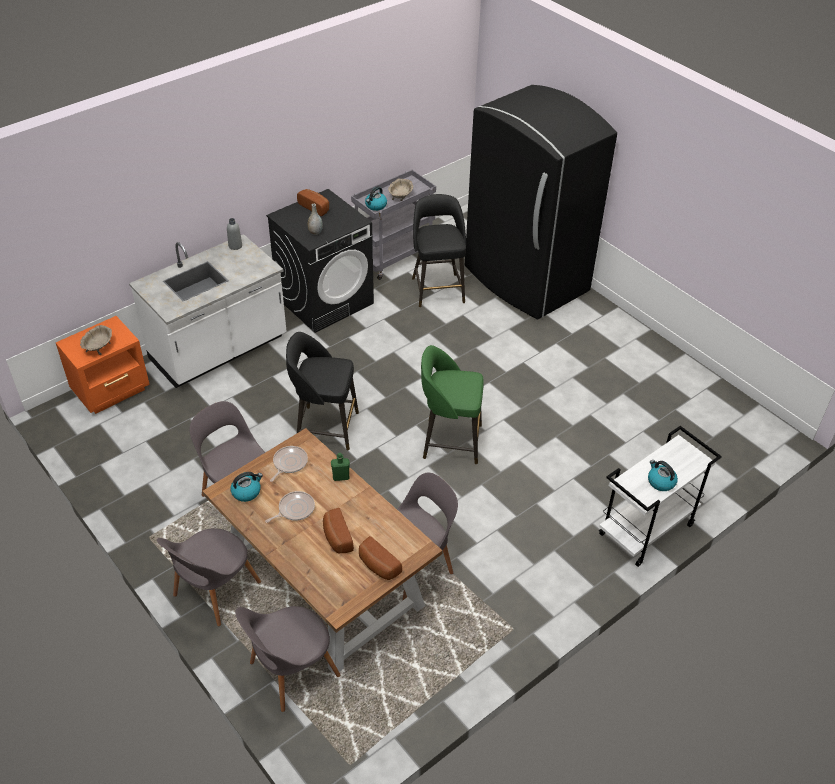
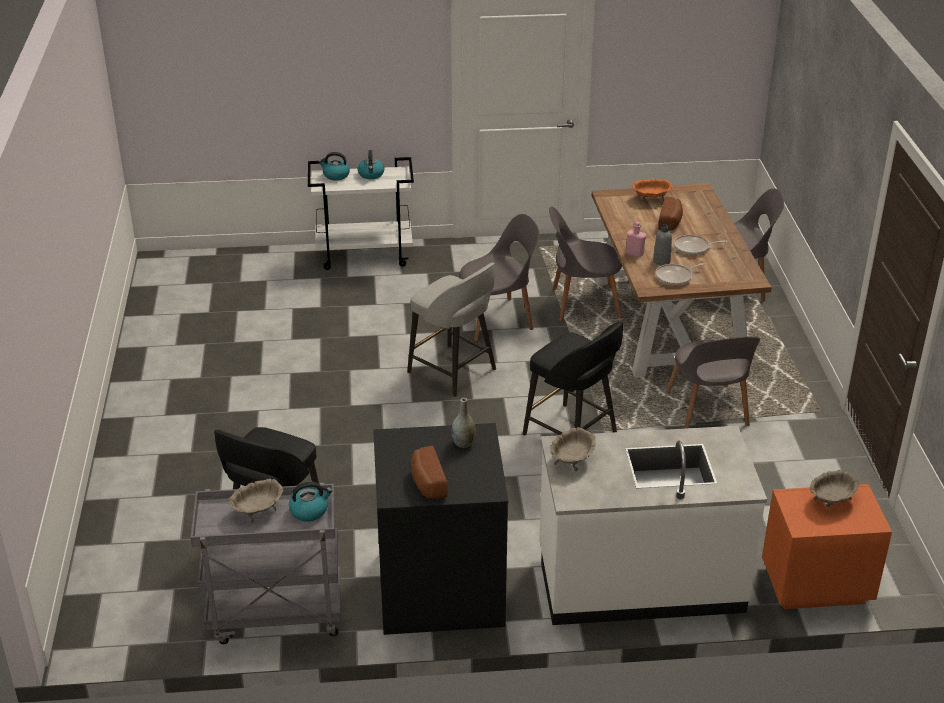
camera: 145 degrees left, 10 degrees down
(214, 591) = (773, 351): grey chair -> grey chair (497, 319)
(235, 246) = (581, 495): grey bottle -> grey bottle (661, 261)
(246, 492) = (729, 272): kettle -> kettle (335, 175)
(254, 262) = (572, 460): none -> beige bowl
(341, 477) = (634, 253): green bottle -> pink bottle
(377, 566) = (651, 198): bread -> orange bowl
(450, 441) = (454, 372): green stool -> grey stool
(525, 280) = (154, 497): black fridge -> none

